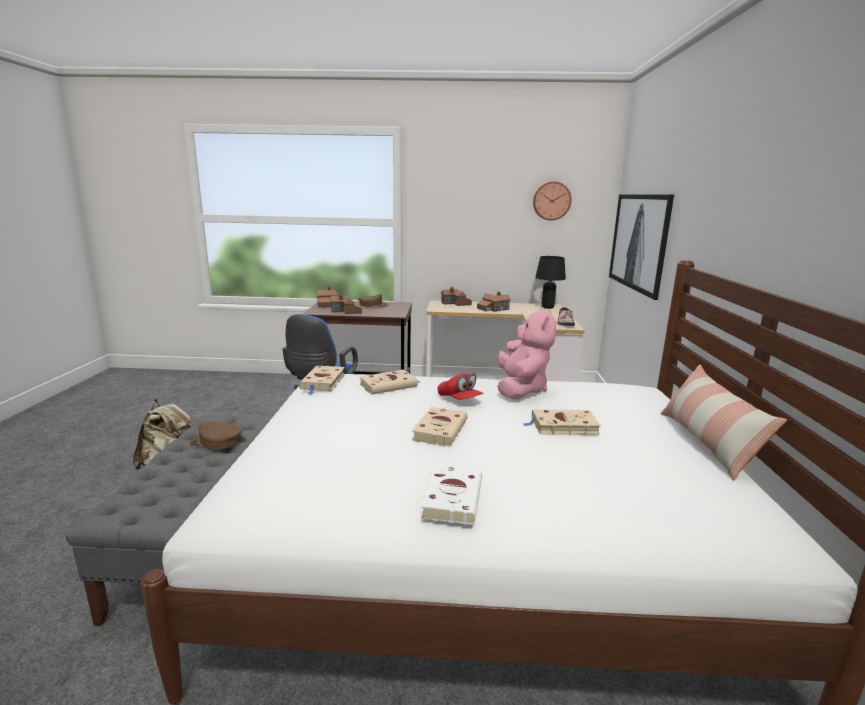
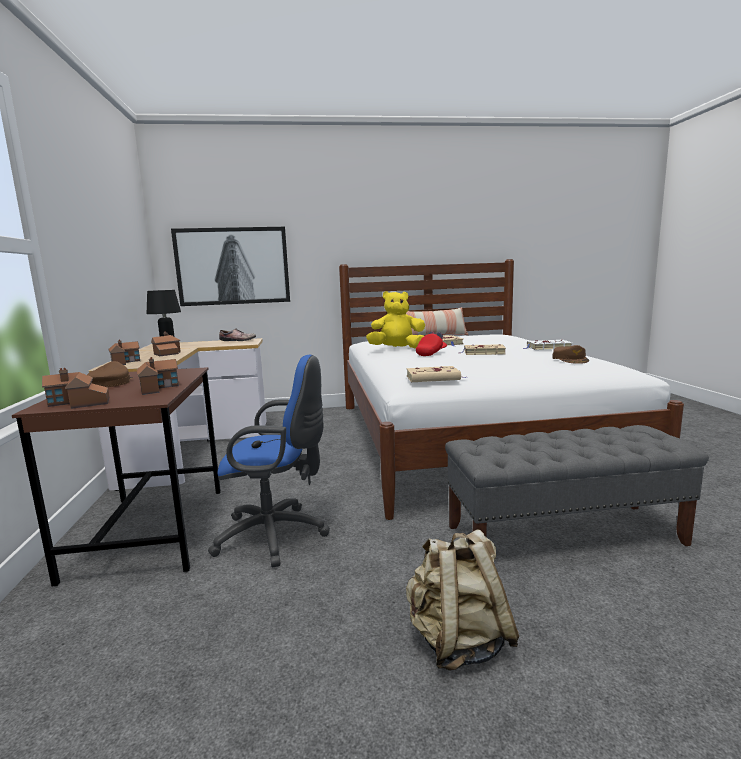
camera: 100 degrees left, 5 degrees down
(217, 441) = (525, 442): brown cap -> brown cap (570, 359)
(390, 385) = (421, 365): beige book -> none
(520, 389) = (397, 349): pink plush toy -> yellow plush toy
(551, 201) = (126, 230): wall clock -> none

